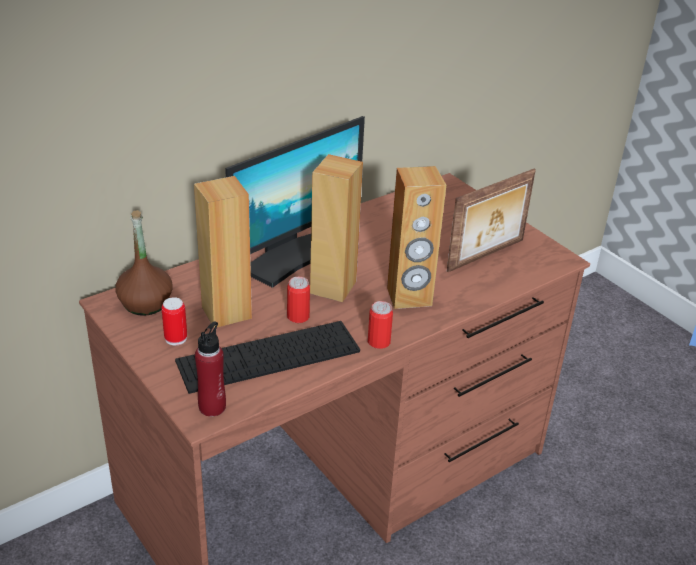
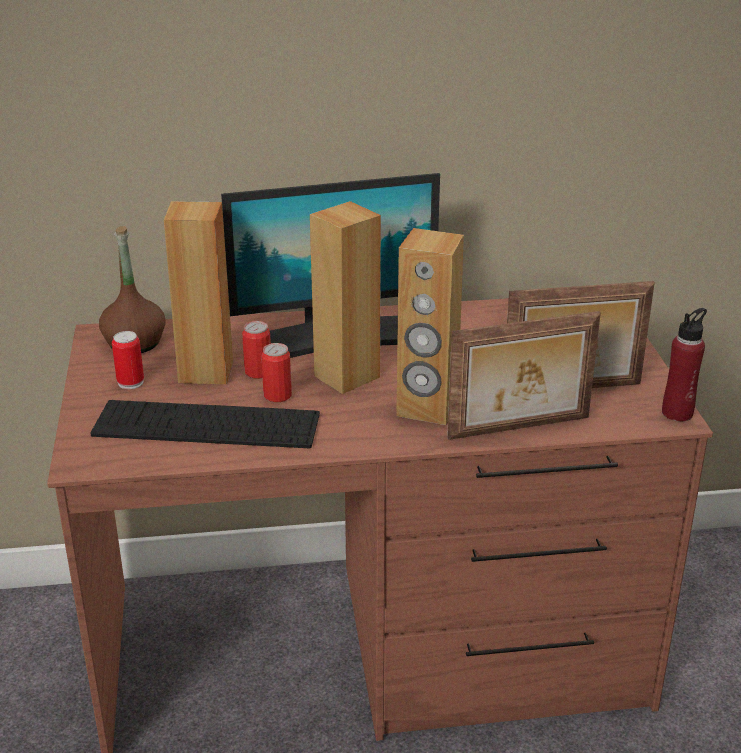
camera: 30 degrees right, 5 degrees down
(212, 407) = (101, 455): red bottle -> red bottle (677, 413)
(378, 342) = (343, 444): can -> can (258, 372)
(480, 295) = (520, 429): none -> picture frame

